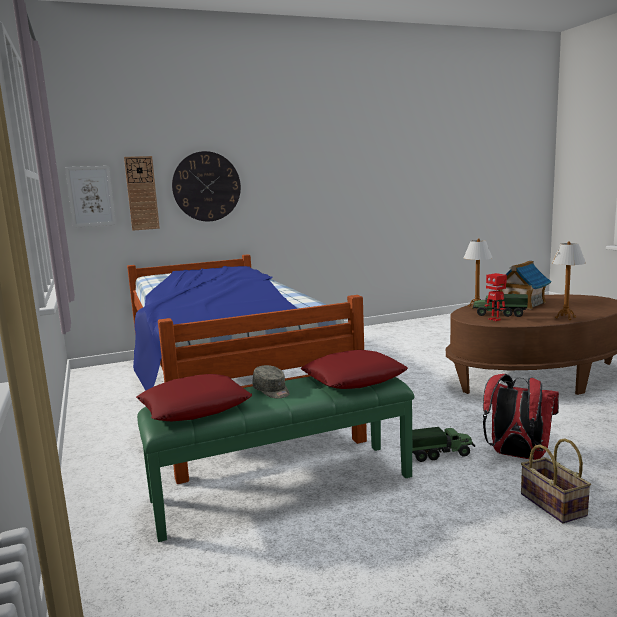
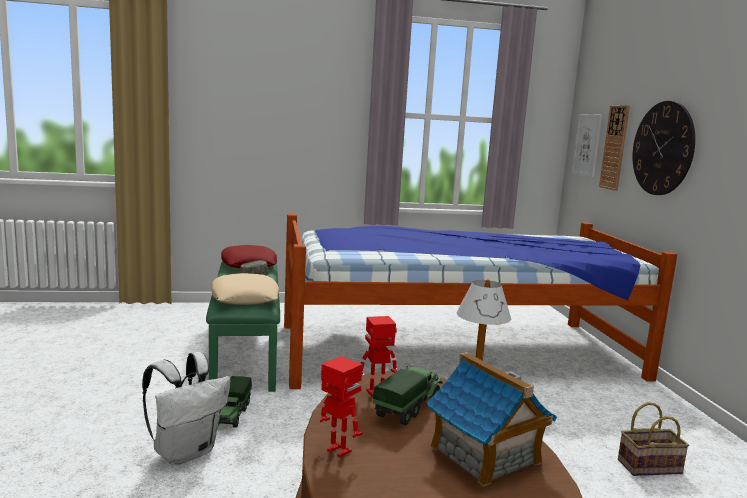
camera: 100 degrees right, 0 degrees up
(354, 378) = (245, 297): red pillow -> beige pillow
(516, 455) = (186, 452): red backpack -> white backpack
(550, 504) = (98, 435): basket -> basket (650, 466)
(565, 318) = (338, 451): table lamp -> toy robot

